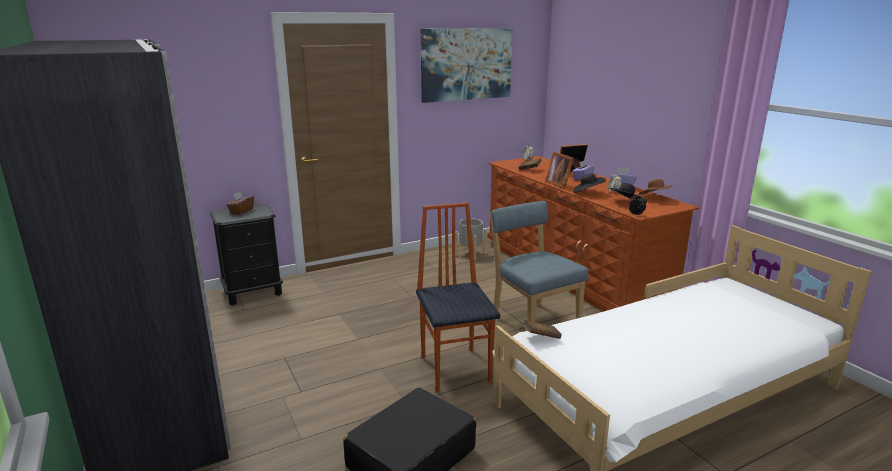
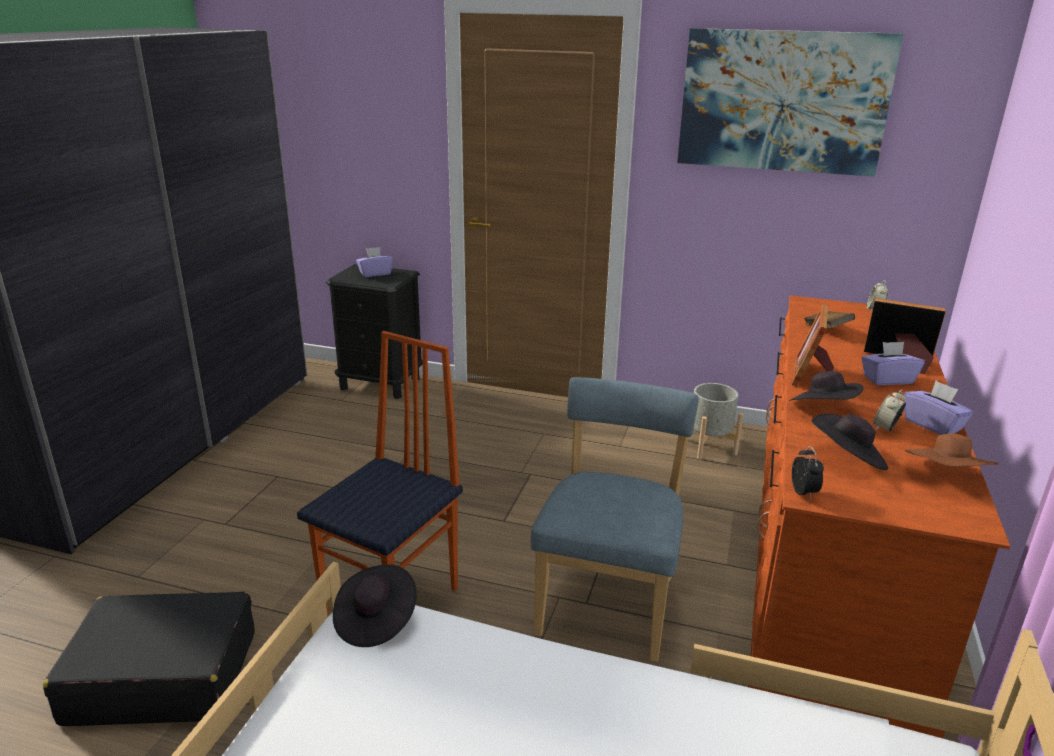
camera: 45 degrees right, 5 degrees up
(241, 211) = (375, 273): brown tissue box -> purple tissue box
(541, 337) = (376, 620): brown book -> black hat

